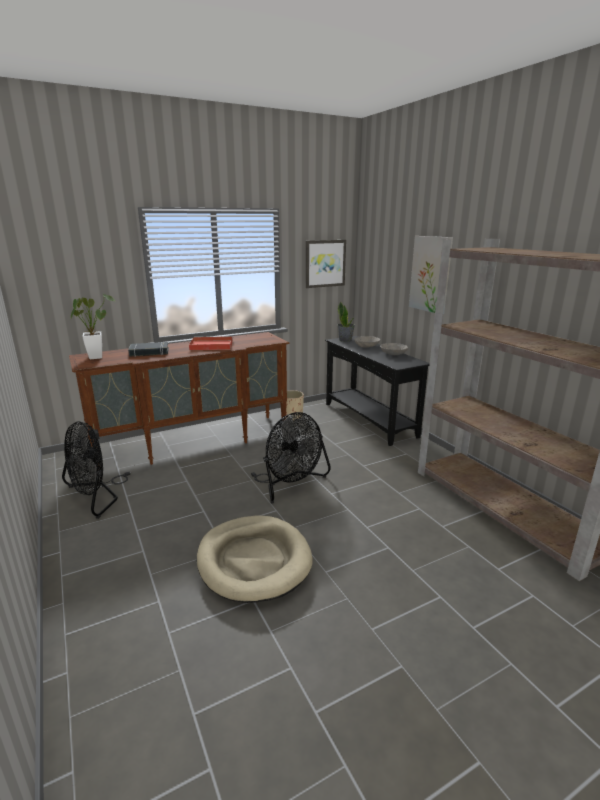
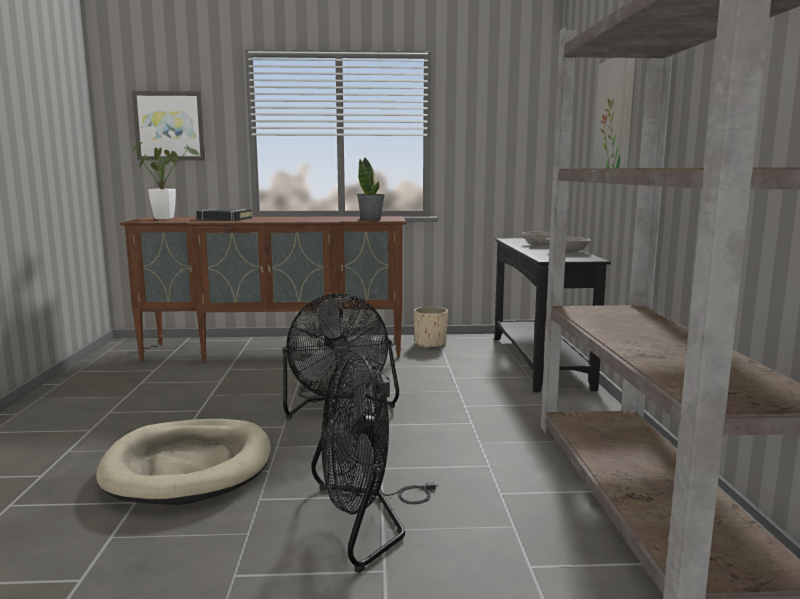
camera: 25 degrees right, 10 degrees down
(97, 494) = (116, 376): black fan -> black fan (368, 517)
(210, 345) = (303, 219): red tray -> none
(325, 263) = (503, 129): picture -> picture (169, 126)
(345, 340) = (523, 239): potted plant -> potted plant (371, 220)

